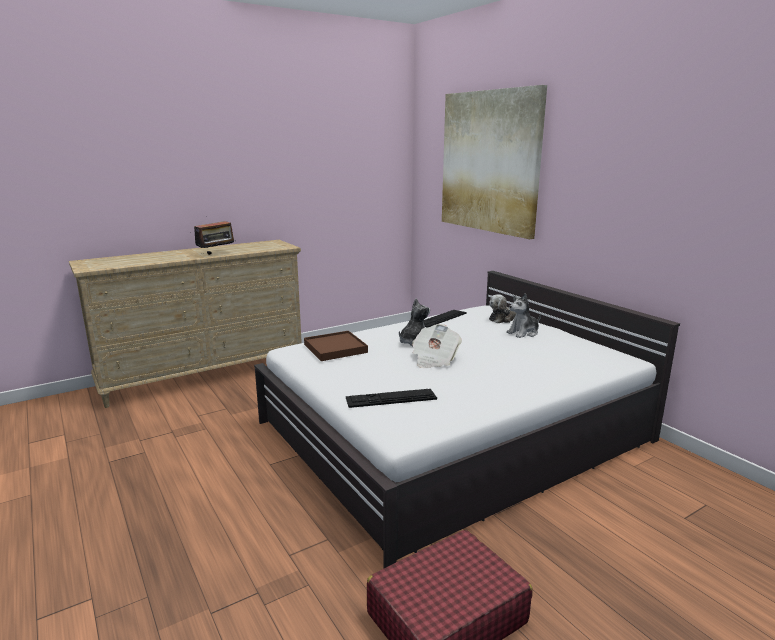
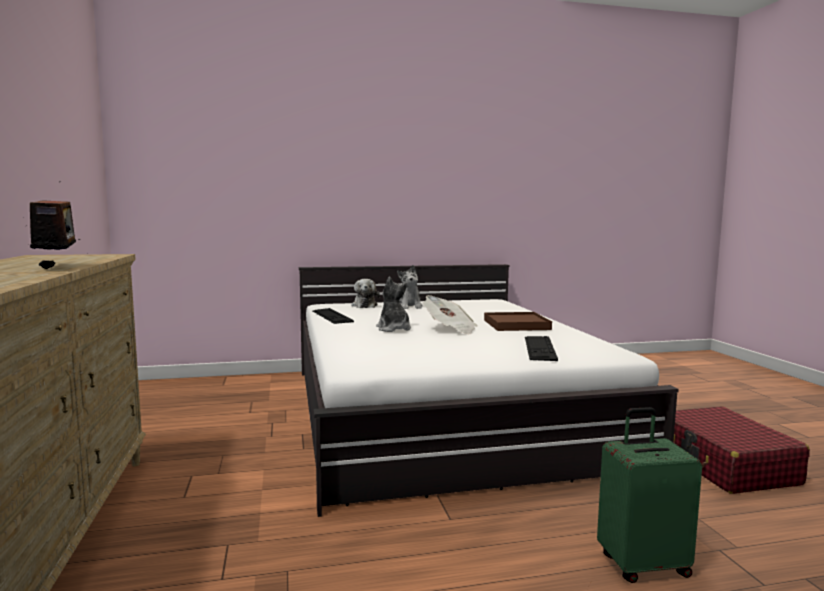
camera: 70 degrees left, 10 degrees down
(229, 548) = (642, 564): none -> green suitcase
(335, 348) = (382, 350): brown tray -> brown tray (516, 325)
(489, 162) = (272, 146): picture -> none

